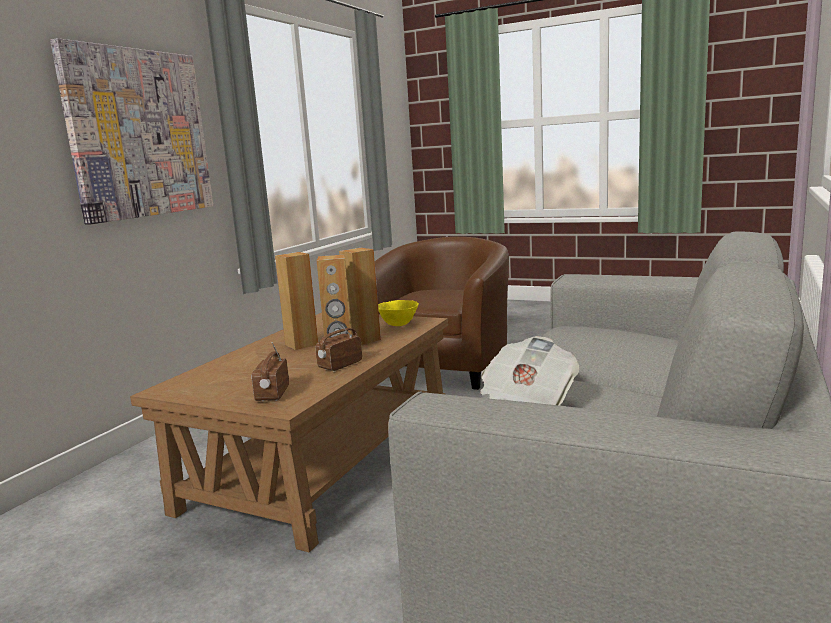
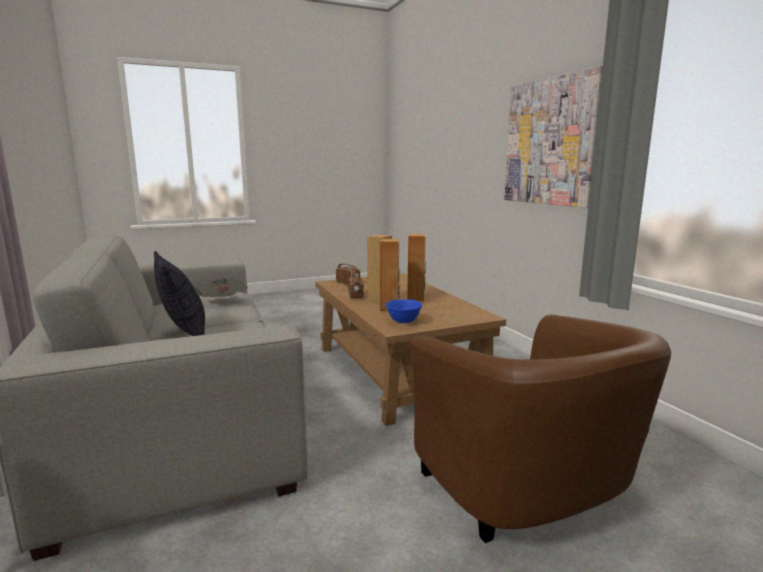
camera: 130 degrees right, 0 degrees up
(399, 325) = (403, 322): yellow bowl -> blue bowl
(626, 367) = (184, 335): none -> pillow

